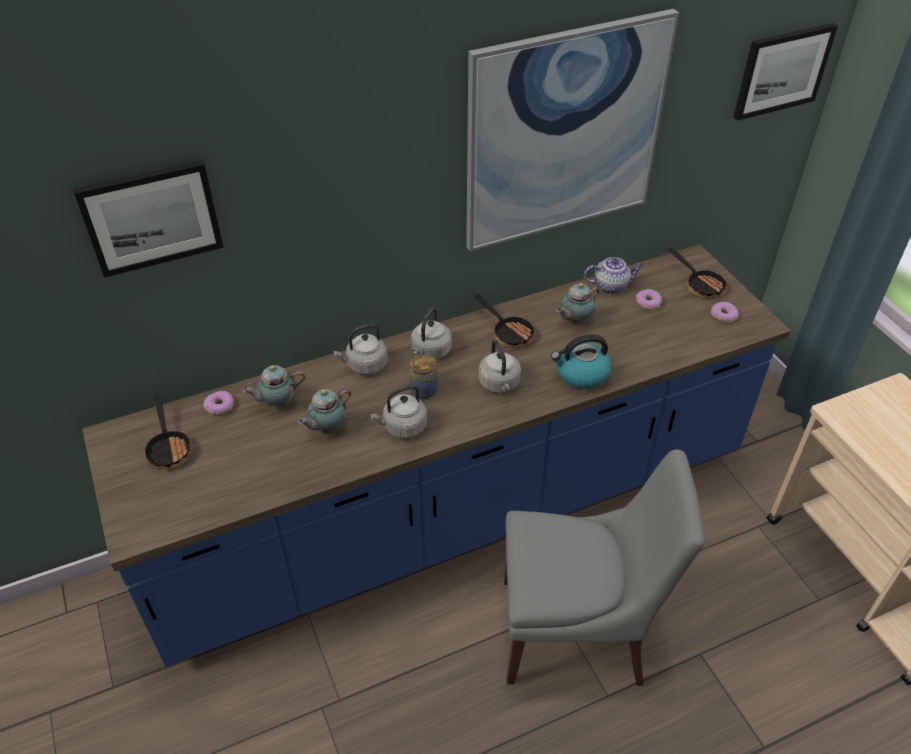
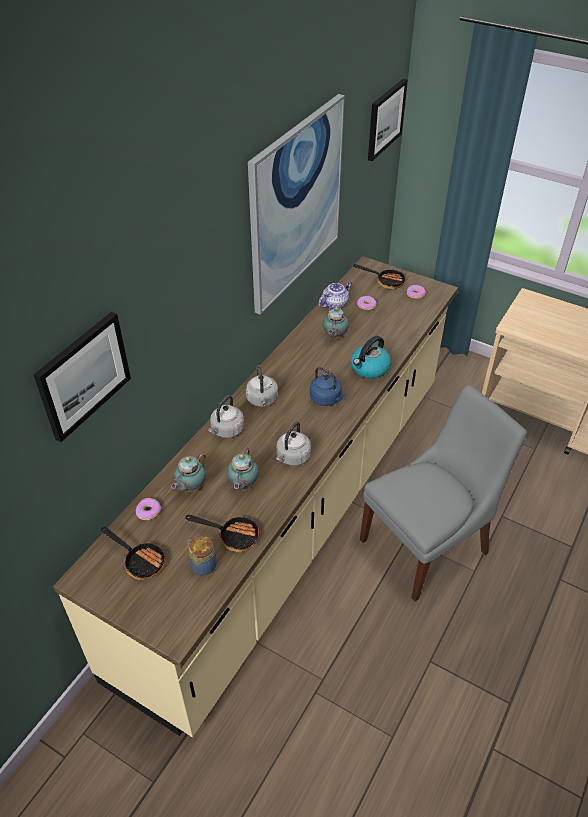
camera: 35 degrees left, 0 degrees up
(423, 389) = (281, 426): jar -> jar (202, 565)
(455, 513) = (294, 515): blue counter -> beige counter
(500, 384) = (327, 399): grey kettle -> blue kettle
(508, 332) = (300, 363): frying pan -> frying pan (233, 535)

